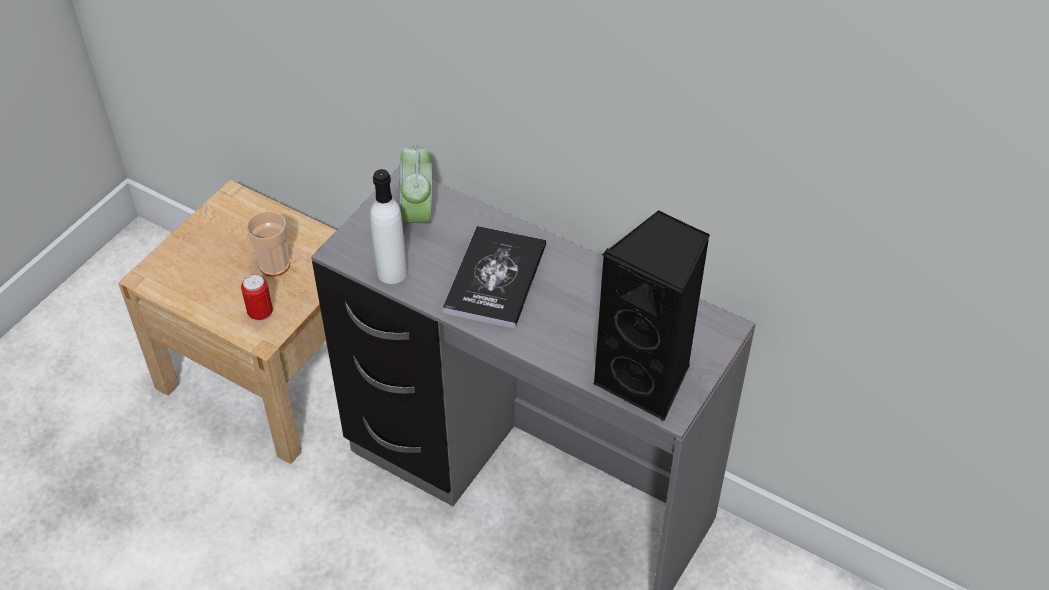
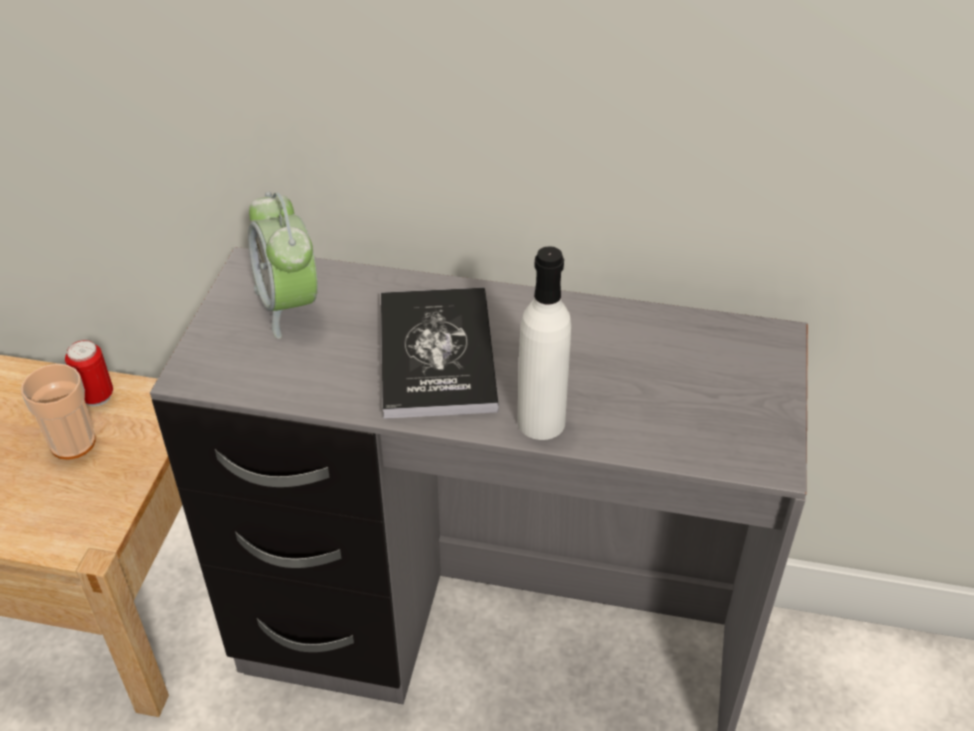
camera: 20 degrees left, 5 degrees down
(260, 313) = (73, 512): can -> can (97, 396)
(392, 272) = (283, 383): white bottle -> white bottle (541, 422)
(647, 379) = (716, 429): black speaker -> none

